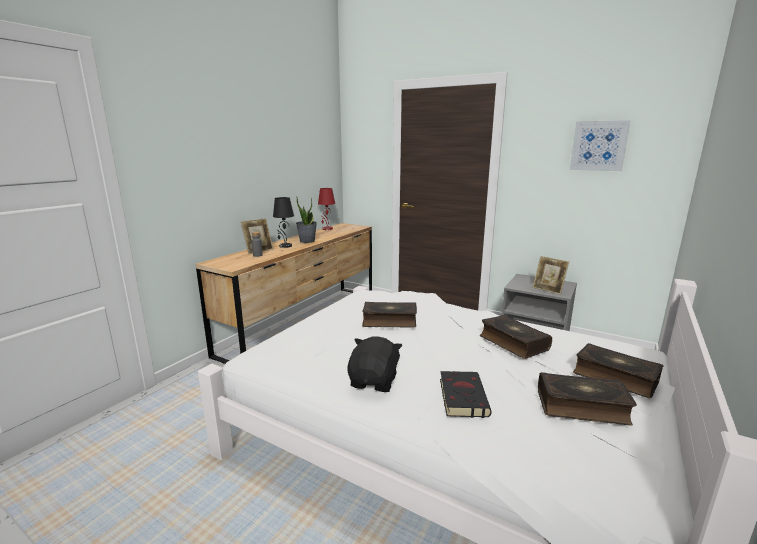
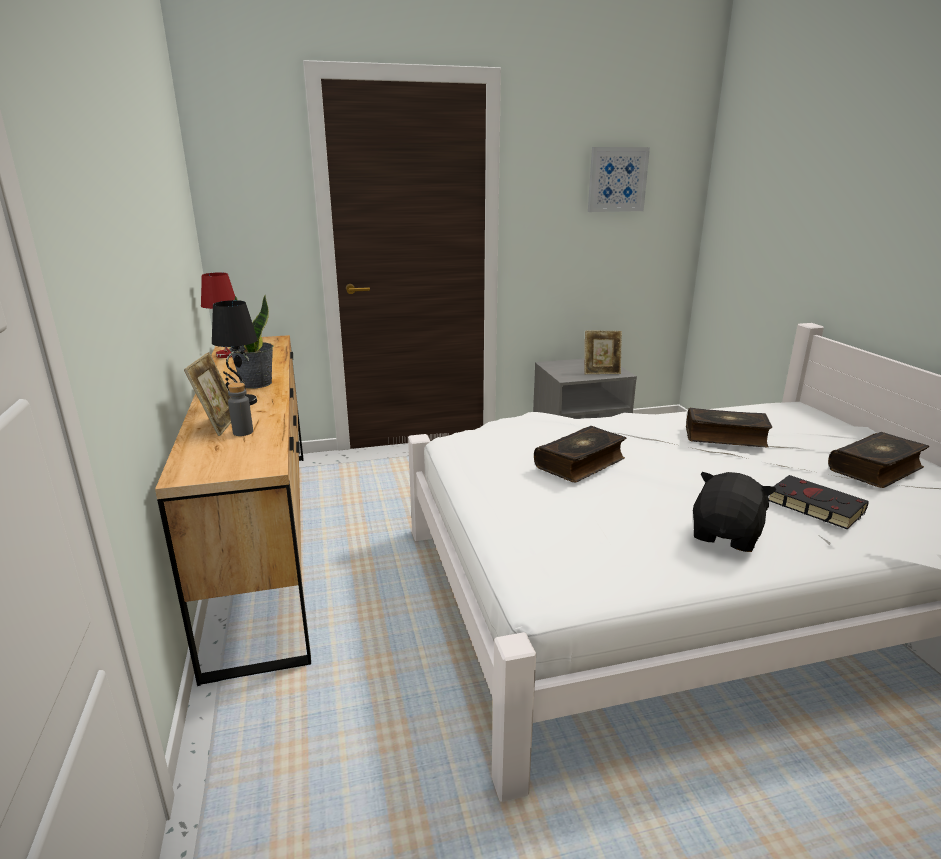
camera: 45 degrees left, 5 degrees up
(374, 381) = (726, 535): black plush toy -> black plush toy turned 60 degrees clockwise
(615, 377) = (837, 435): book -> none

